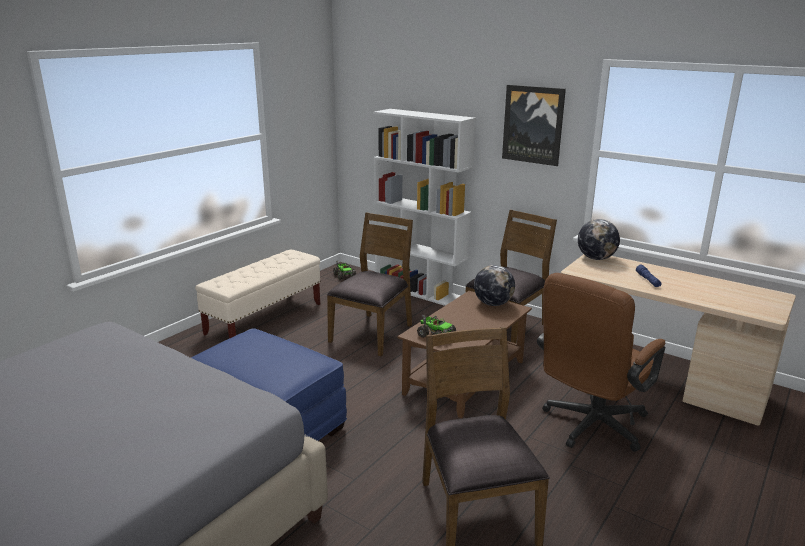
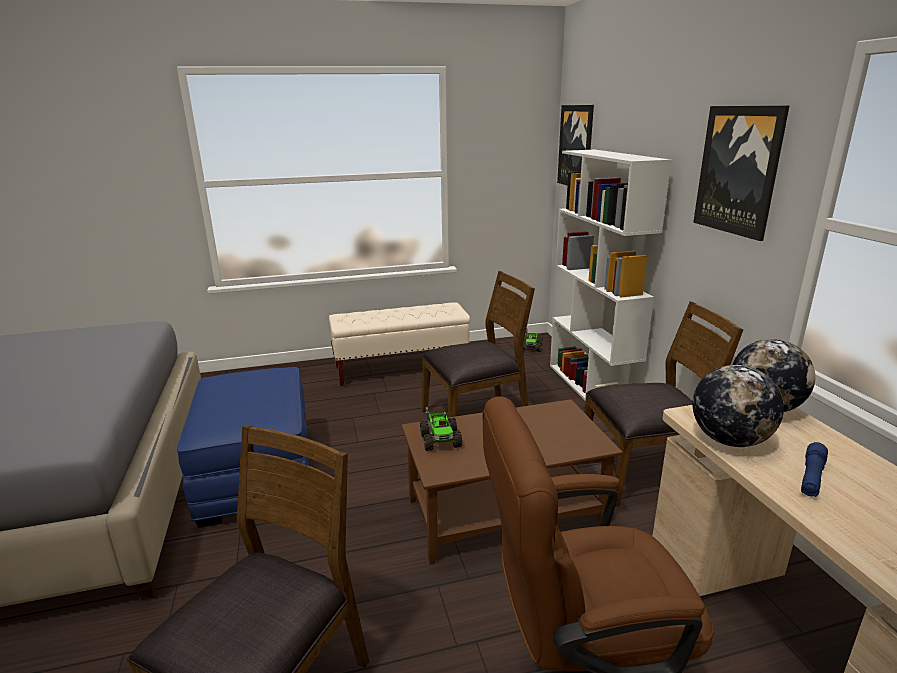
camera: 40 degrees right, 0 degrees up
(363, 105) = (576, 146): none -> picture
(493, 304) = (574, 427): globe -> globe (729, 440)

